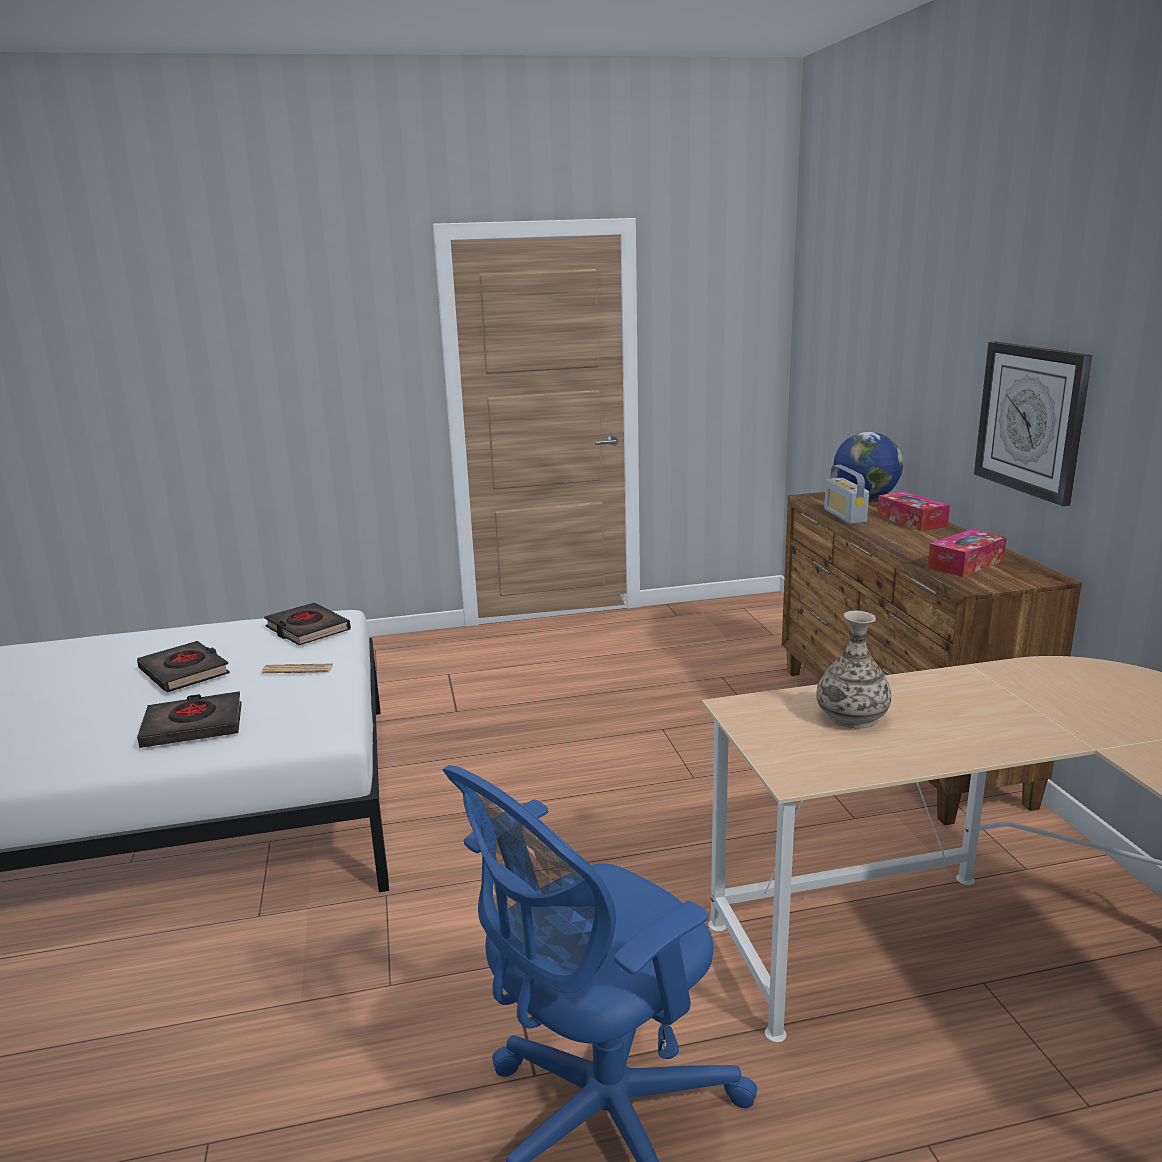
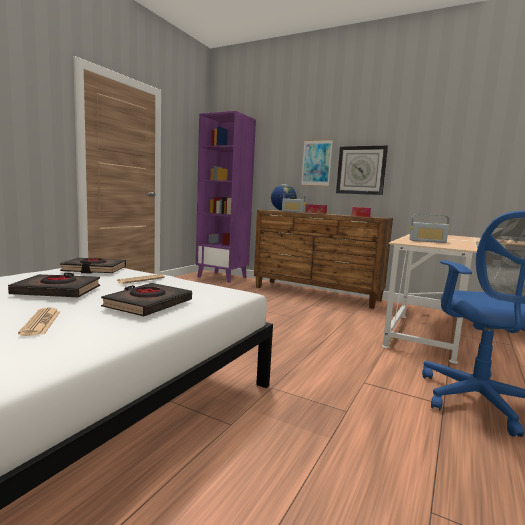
camera: 50 degrees left, 10 degrees down
(77, 725) = (41, 322): none -> newspaper
(774, 623) = (222, 277): none -> purple bookcase
(852, 717) = (427, 241): vase -> radio
(949, 380) = (316, 163): none -> picture

